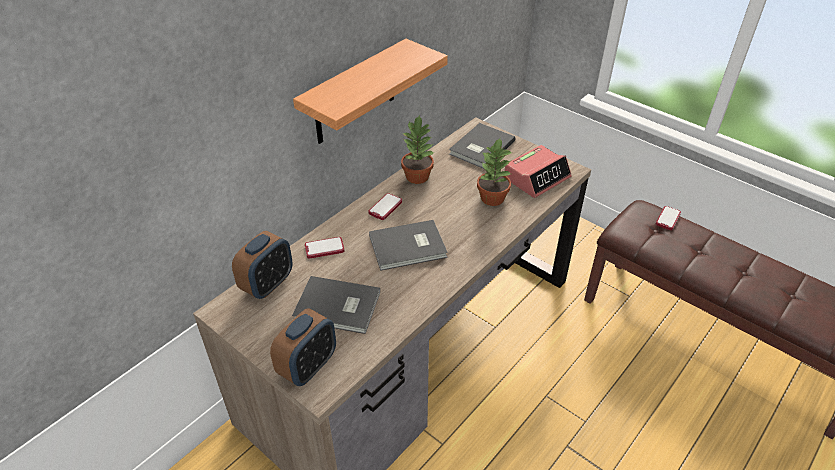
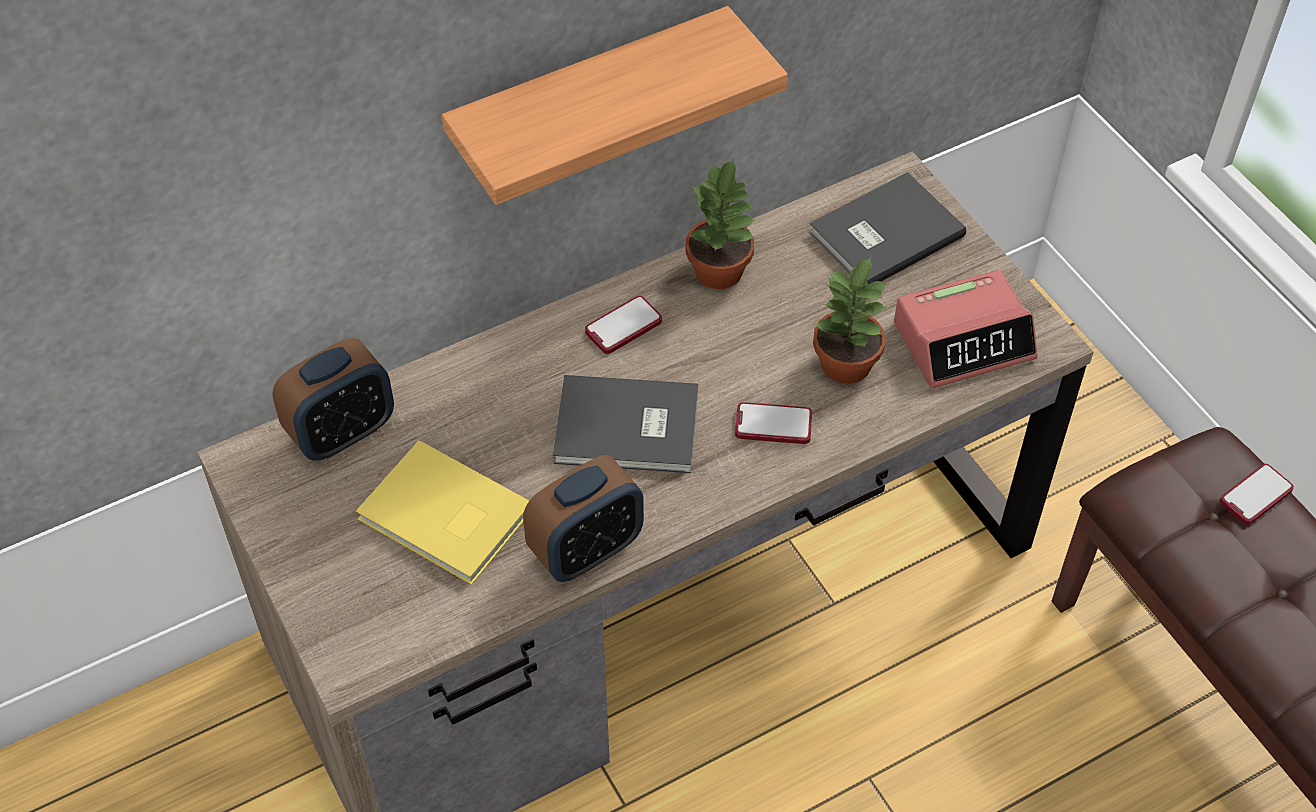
camera: 20 degrees right, 10 degrees up
(308, 366) = (349, 616): alarm clock -> alarm clock (586, 550)
(324, 248) = (471, 386): phone -> phone (773, 425)
(338, 308) = (445, 518): grey book -> yellow book

